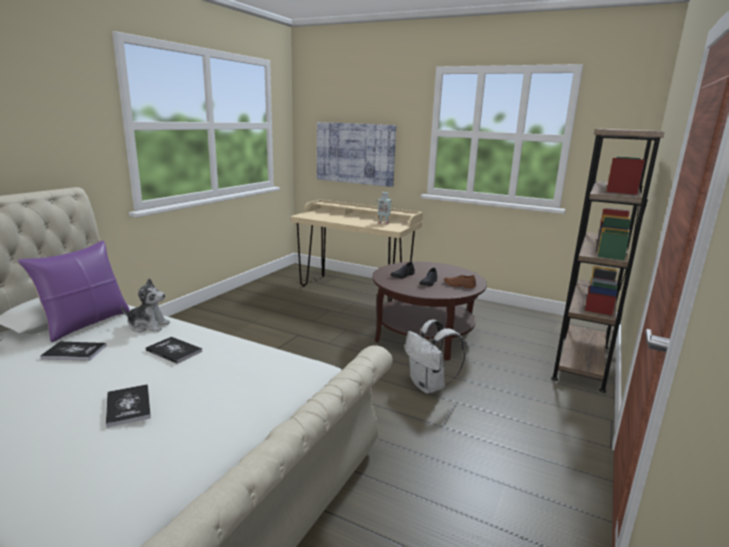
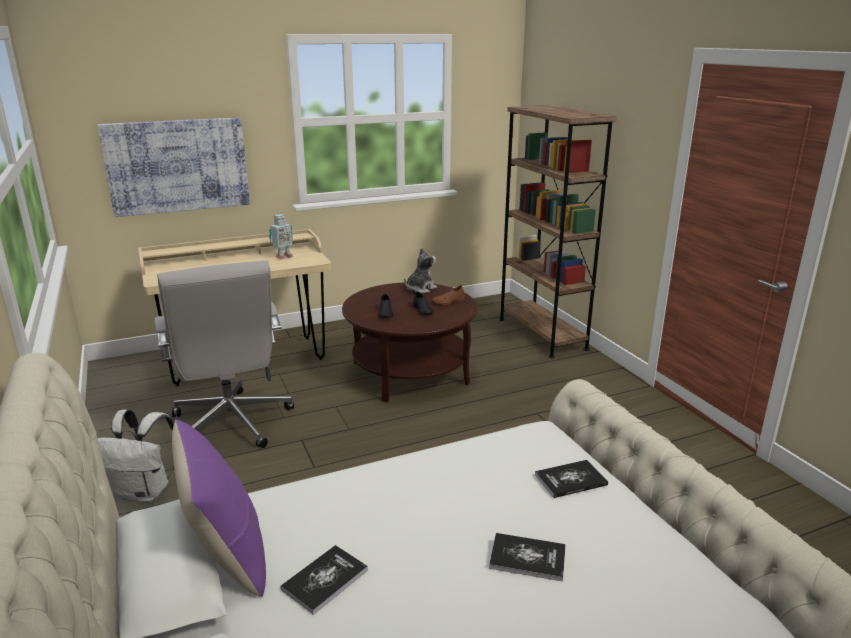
camera: 50 degrees left, 5 degrees up
(148, 326) = (308, 503): plush toy -> plush toy (420, 289)
(174, 351) = (413, 500): book -> book (570, 480)
(290, 311) = (231, 421): none -> grey office chair
(429, 386) = (499, 413): white backpack -> white backpack (145, 492)

